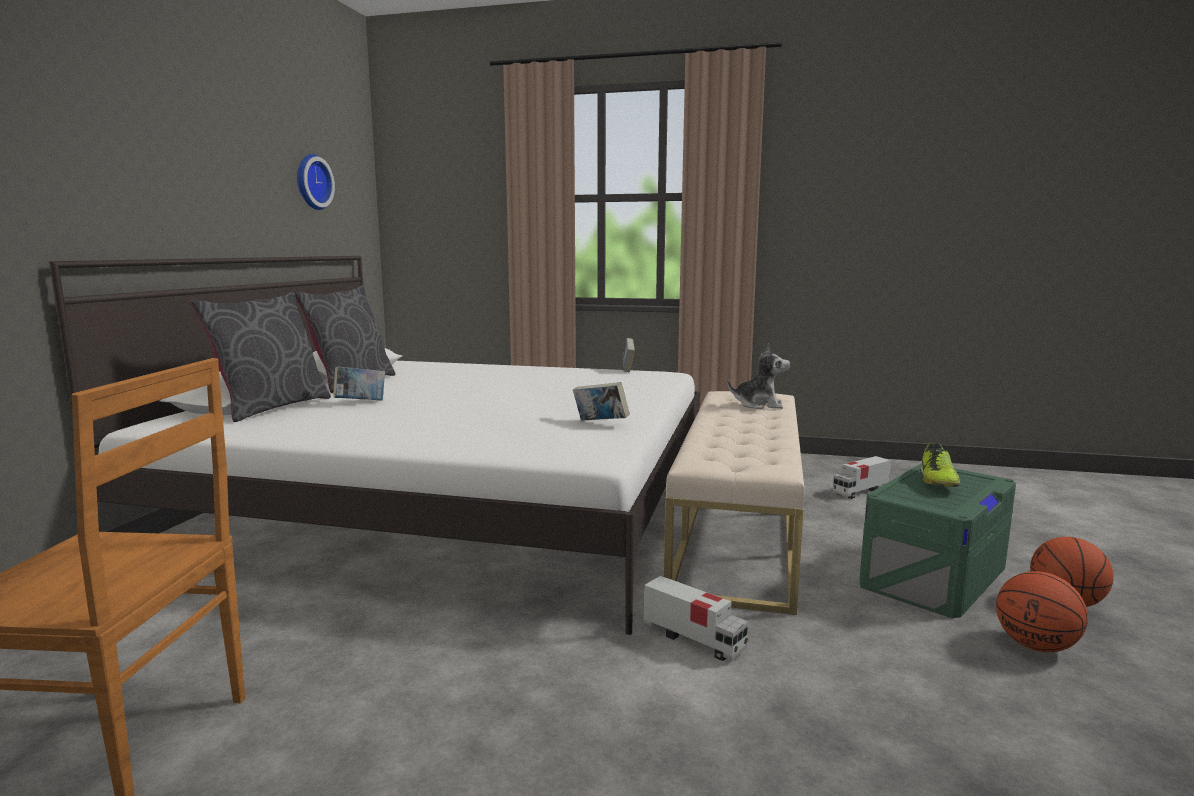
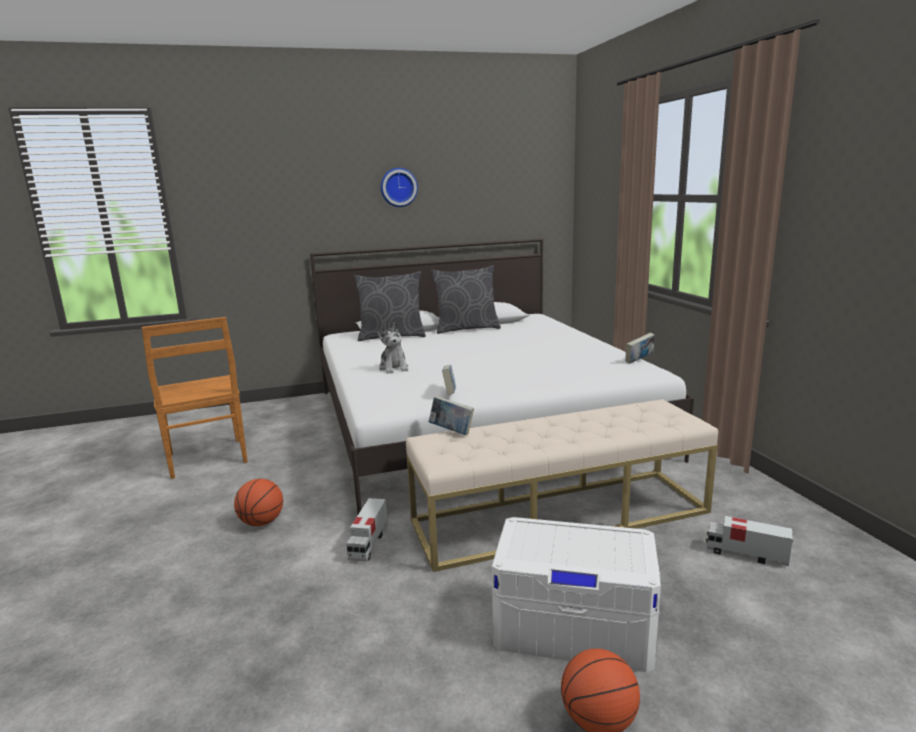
camera: 60 degrees right, 5 degrees up
(311, 182) = (498, 191): wall clock -> wall clock (398, 187)
(360, 402) = (424, 343): book -> book (451, 431)
(759, 405) = (637, 423): plush toy -> plush toy (394, 368)
(933, 575) = (574, 626): green storage box -> white storage box
(937, 481) = (590, 543): shoe -> none
(1035, 646) = (481, 699): basketball -> basketball (262, 522)

